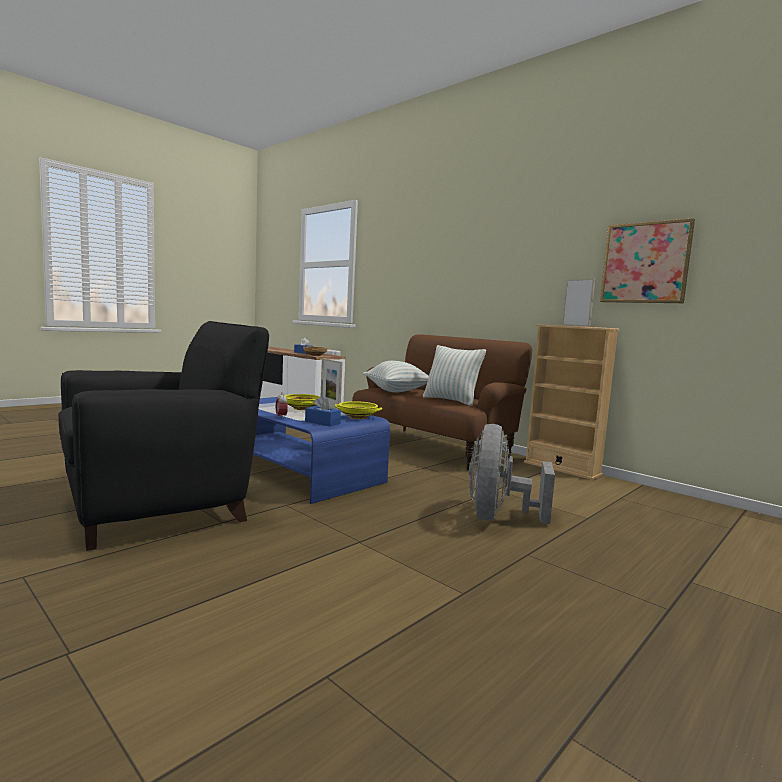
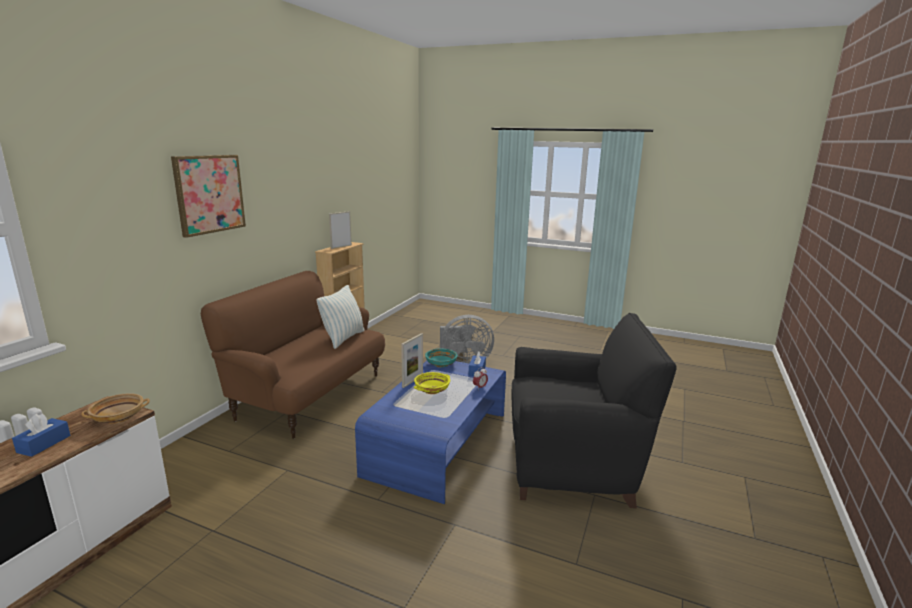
camera: 110 degrees left, 10 degrees up
(162, 507) = (573, 467): black armchair -> black armchair turned 150 degrees clockwise
(357, 417) = (441, 364): yellow bowl -> turquoise bowl
(397, 391) = (303, 363): pillow -> none
(645, 263) = (351, 195): picture -> picture (209, 194)

